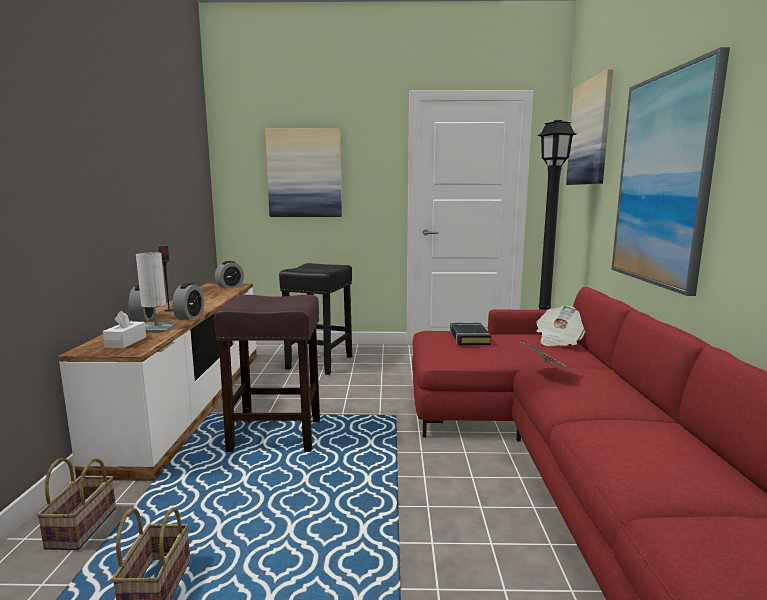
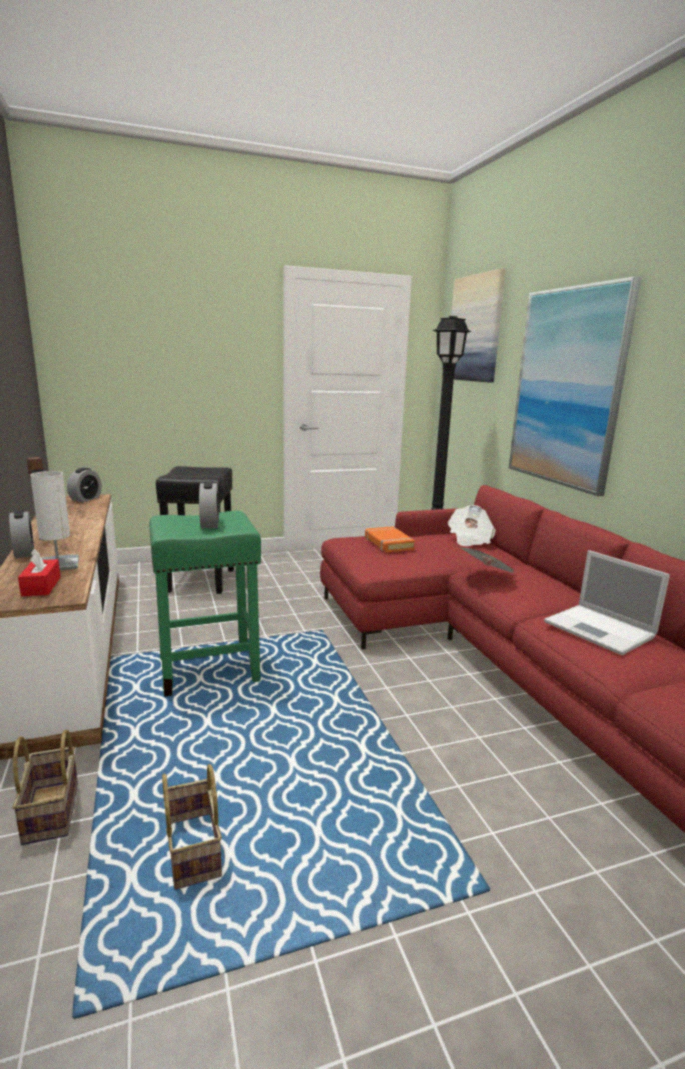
camera: 20 degrees left, 5 degrees up
(126, 342) = (41, 586): white tissue box -> red tissue box
(189, 316) = (83, 545): alarm clock -> alarm clock (210, 524)
(277, 435) = (210, 669): brown stool -> green stool
(304, 173) = (162, 357): picture -> none
(469, 338) = (388, 543): black book -> orange book
(641, 442) = (601, 630): none -> laptop

